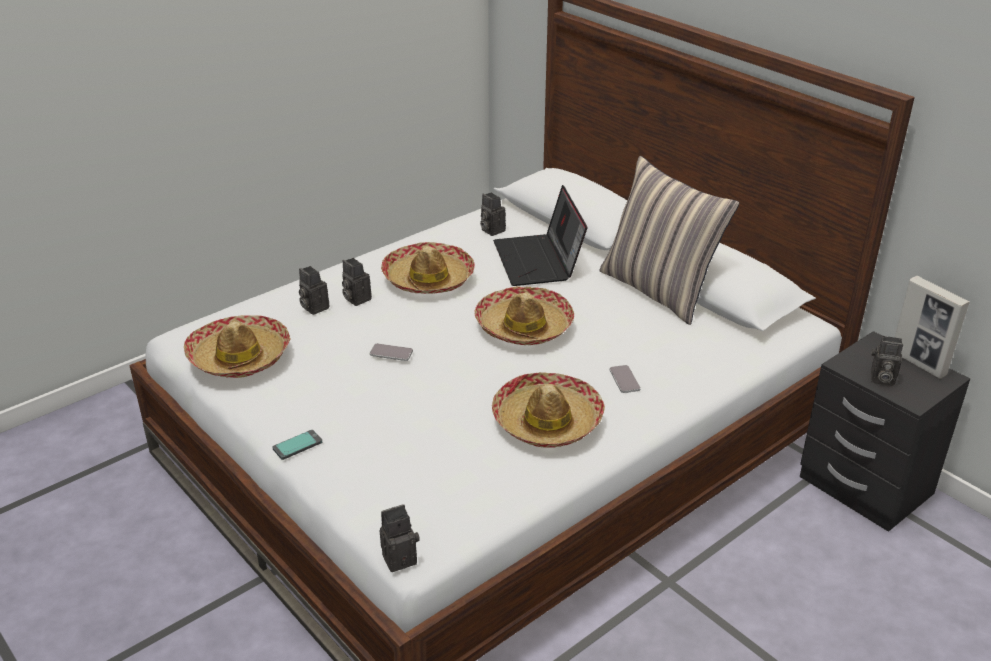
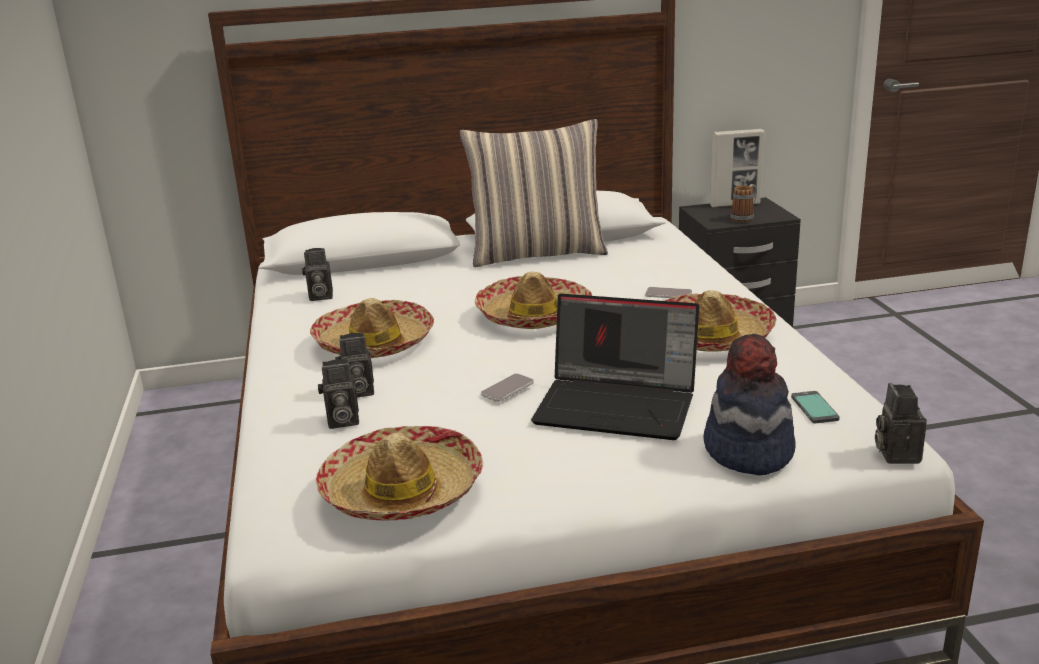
camera: 60 degrees left, 10 degrees down
(297, 445) = (642, 483): phone -> phone (814, 408)
(361, 481) = (747, 451): none -> hat
(539, 261) = (417, 288): laptop -> laptop (619, 405)
(880, 379) = (745, 218): camera -> mug

